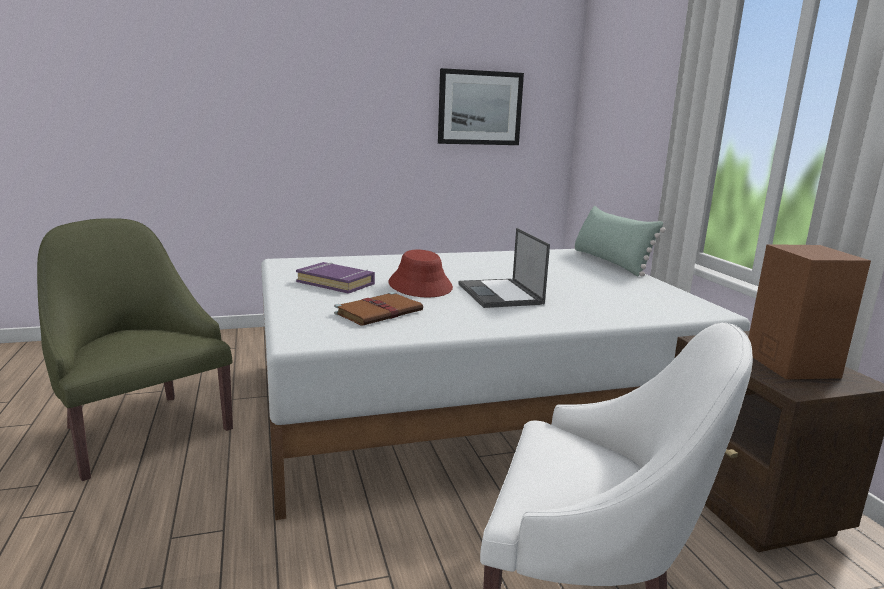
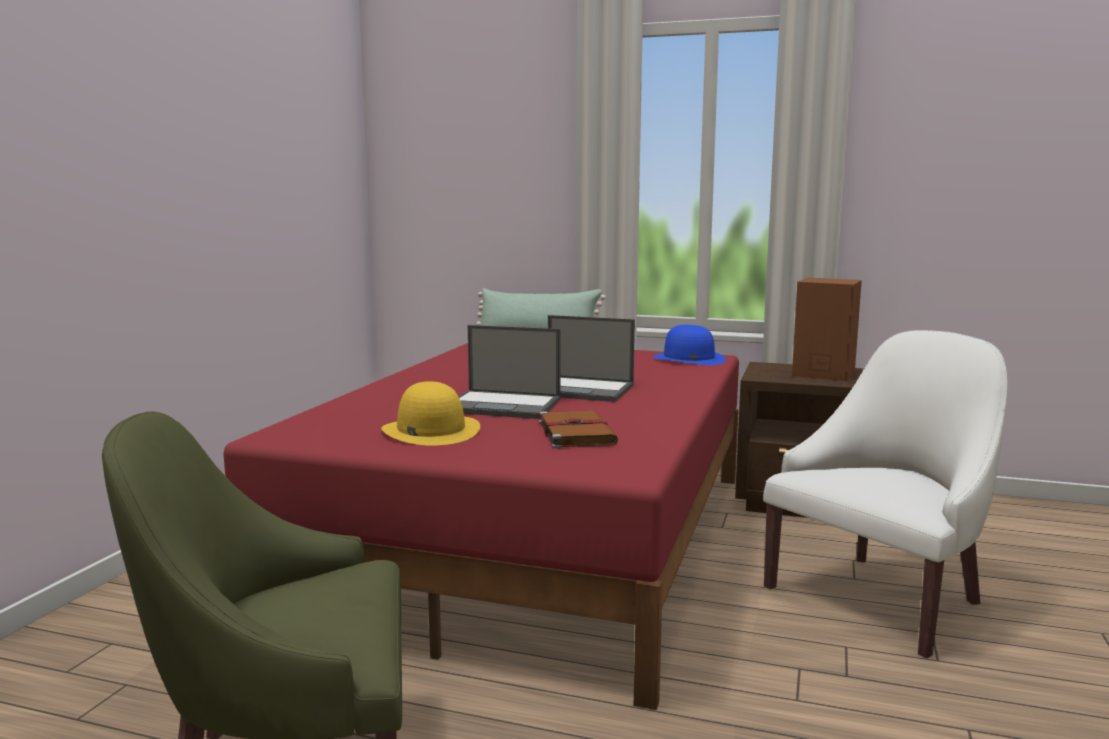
camera: 55 degrees left, 5 degrees down
(336, 283) = (430, 430): purple book -> yellow hat
(420, 285) = (504, 405): red hat -> laptop
(472, 405) = (537, 541): white bed -> red bed
(480, 108) = (290, 179): picture -> none
(684, 305) = (688, 358): none -> blue hat

